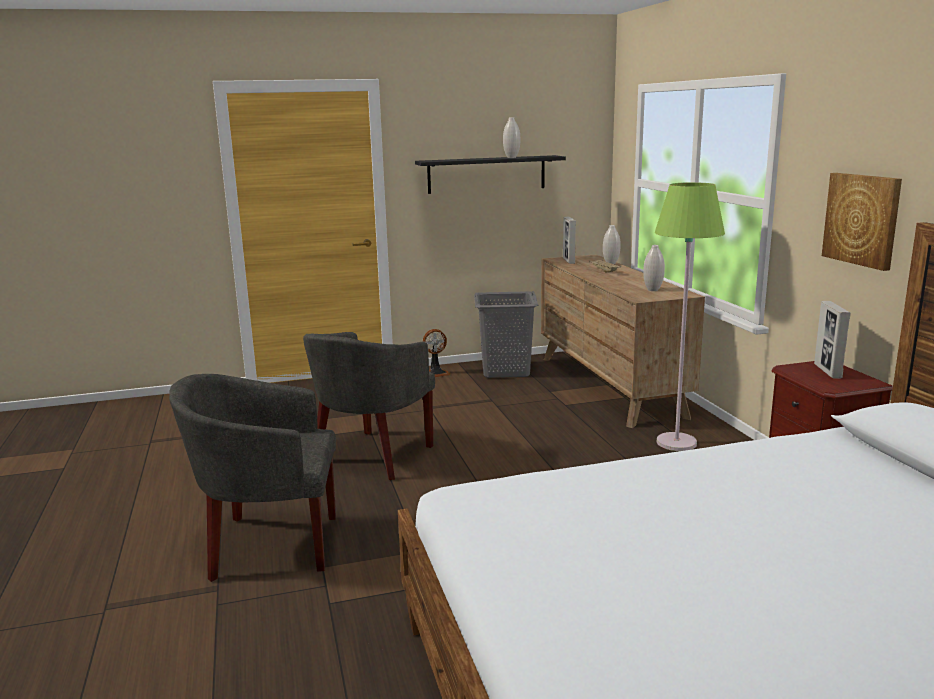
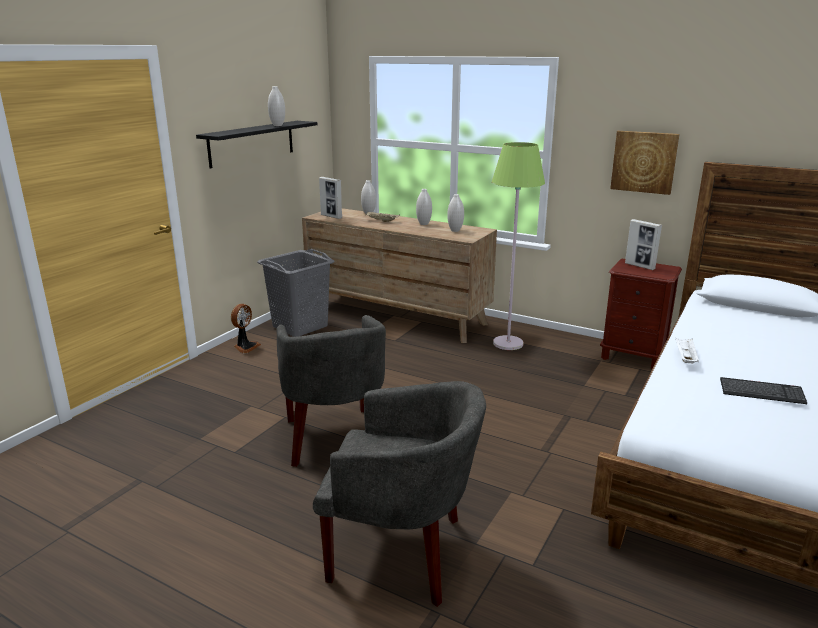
camera: 45 degrees left, 5 degrees up
(269, 545) = (402, 553): grey armchair -> grey armchair turned 120 degrees counterclockwise
(625, 518) = (761, 392): none -> keyboard
(638, 280) = (424, 224): none -> white vase
(641, 465) = (685, 358): none -> white tray

